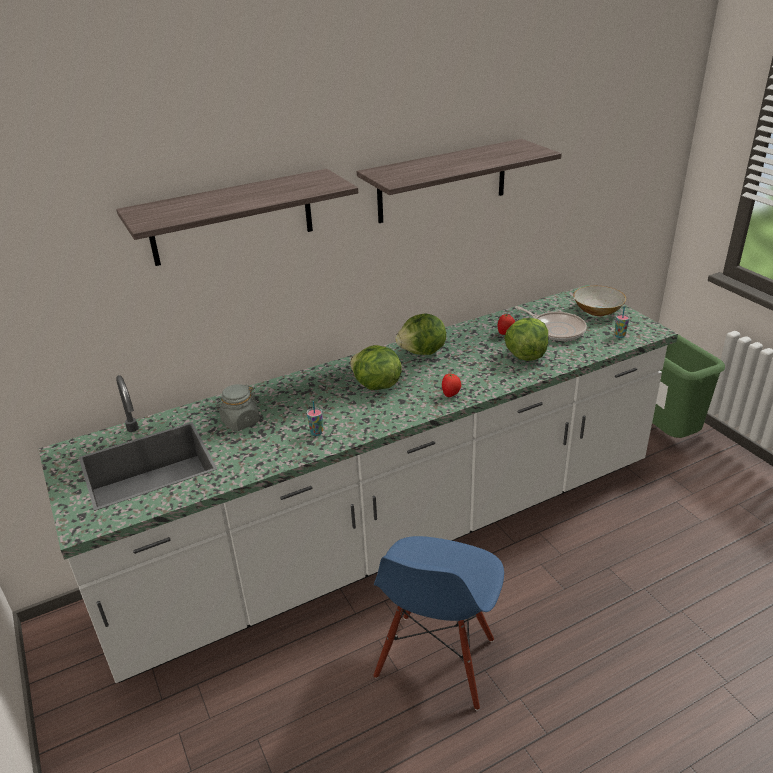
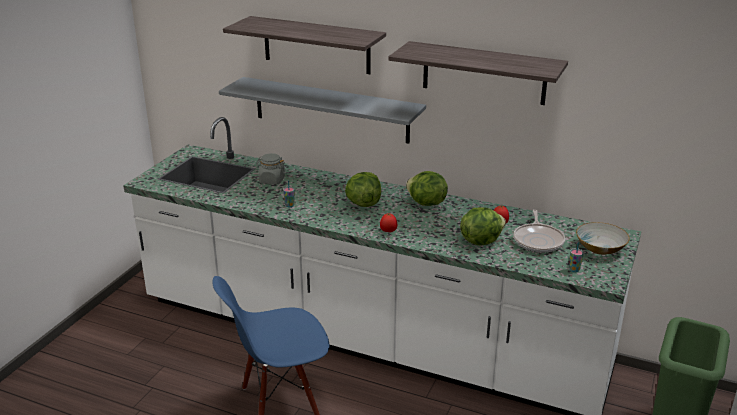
camera: 50 degrees right, 5 degrees down
(263, 298) = (331, 110): none -> grey shelf

